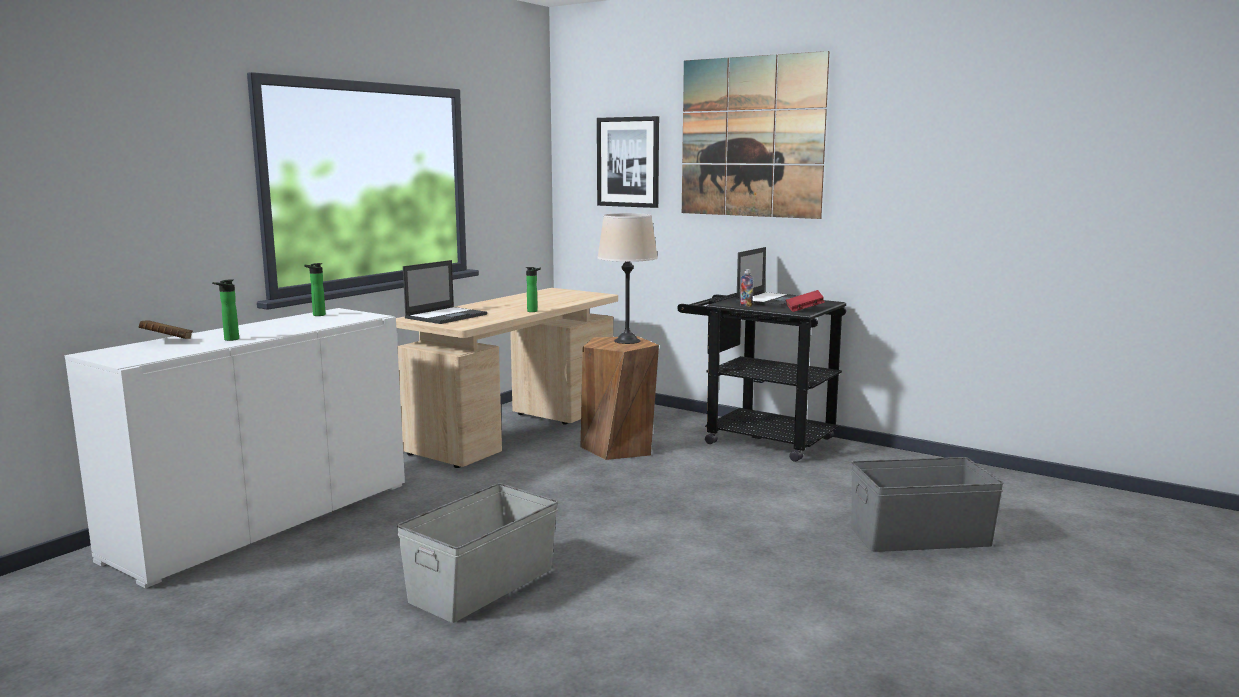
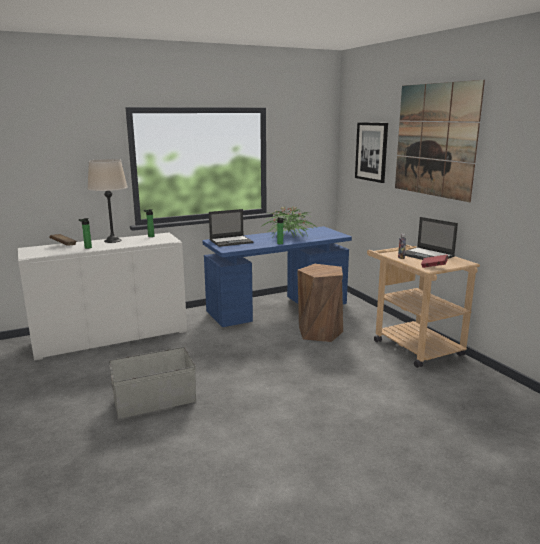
camera: 30 degrees right, 5 degrees up
(516, 430) = (277, 309): beige desk -> blue desk
(524, 301) = (289, 235): none -> potted plant
(627, 341) = (328, 269): beige table lamp -> beige table lamp (113, 240)
(758, 439) = (412, 345): black cart -> beige cart
(771, 300) = (427, 255): laptop -> laptop turned 75 degrees clockwise
(921, 537) = (435, 448): grey storage box -> none

